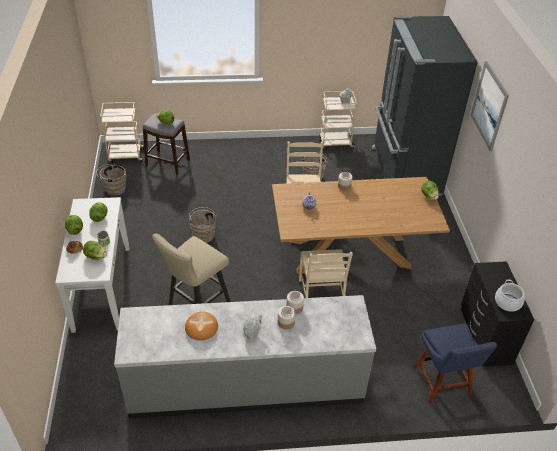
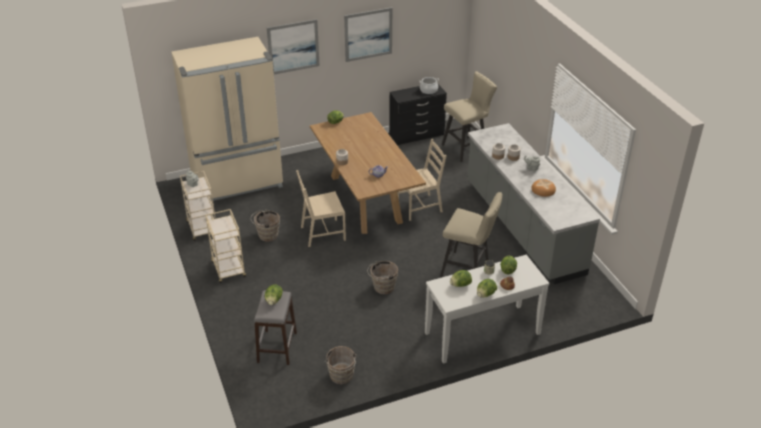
camera: 105 degrees left, 5 degrees down
(125, 156) = (276, 389): beige cart -> beige cart (229, 270)
(404, 171) = (238, 182): black fridge -> beige fridge
(443, 383) = (467, 148): blue chair -> beige stool
(525, 169) = (368, 34): none -> picture

